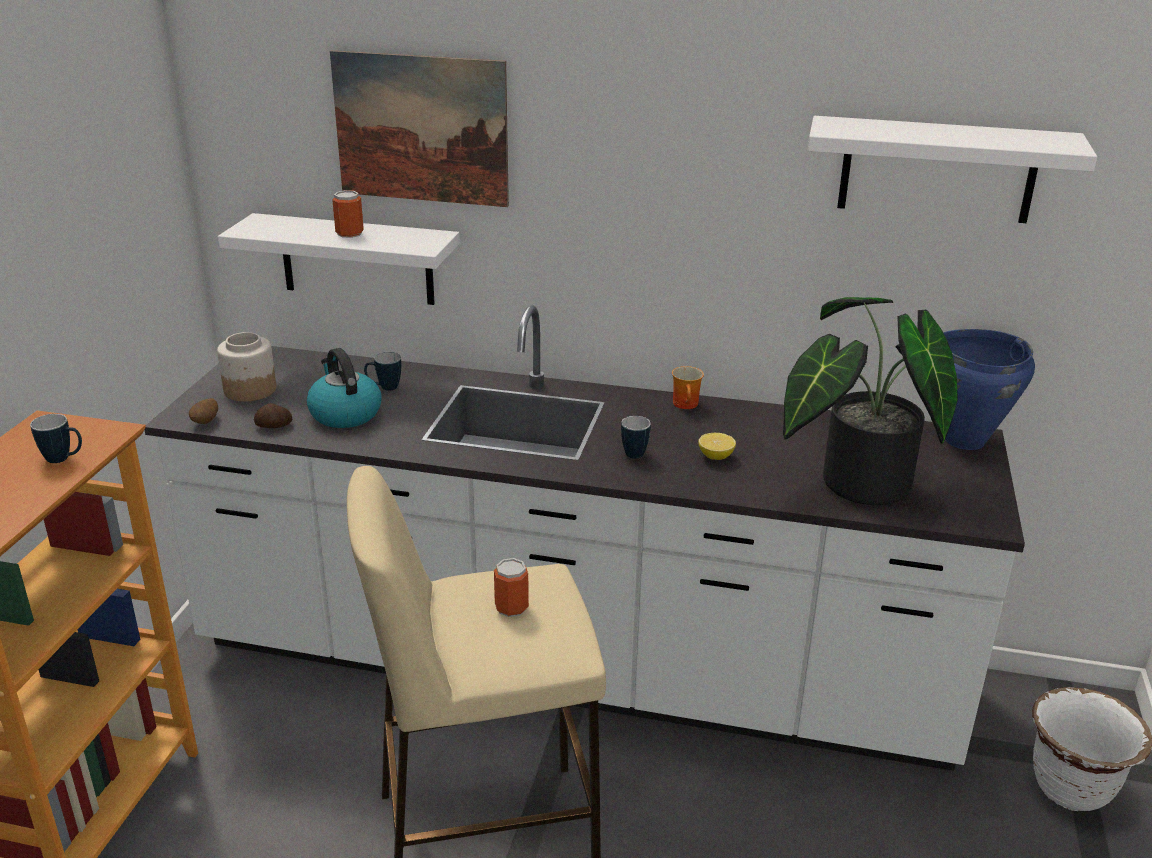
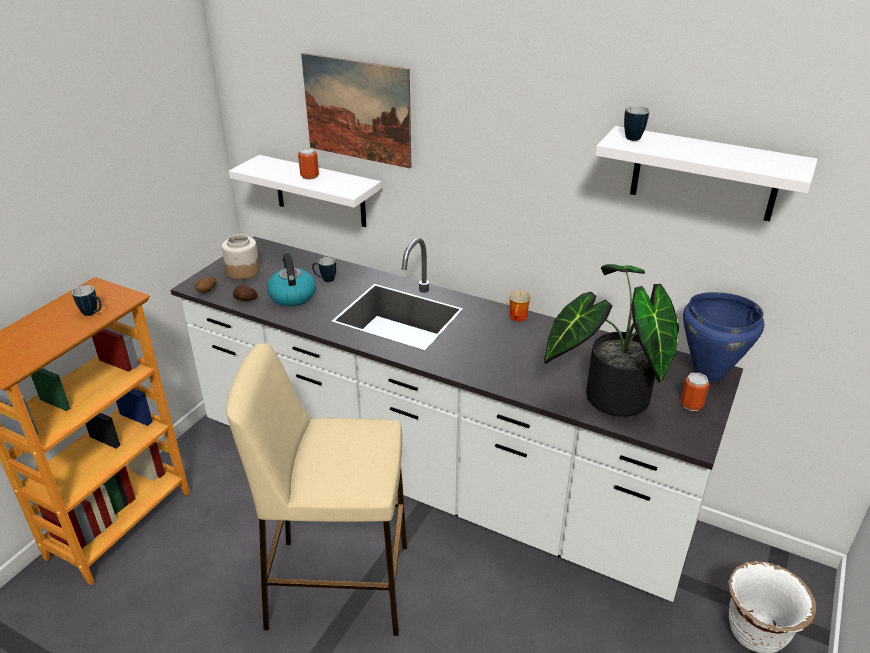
camera: 15 degrees right, 5 degrees up
(511, 607) = (348, 448): can -> can (691, 404)
(635, 452) = (466, 349): mug -> mug (634, 137)
(715, 457) = (519, 361): lemon -> none

